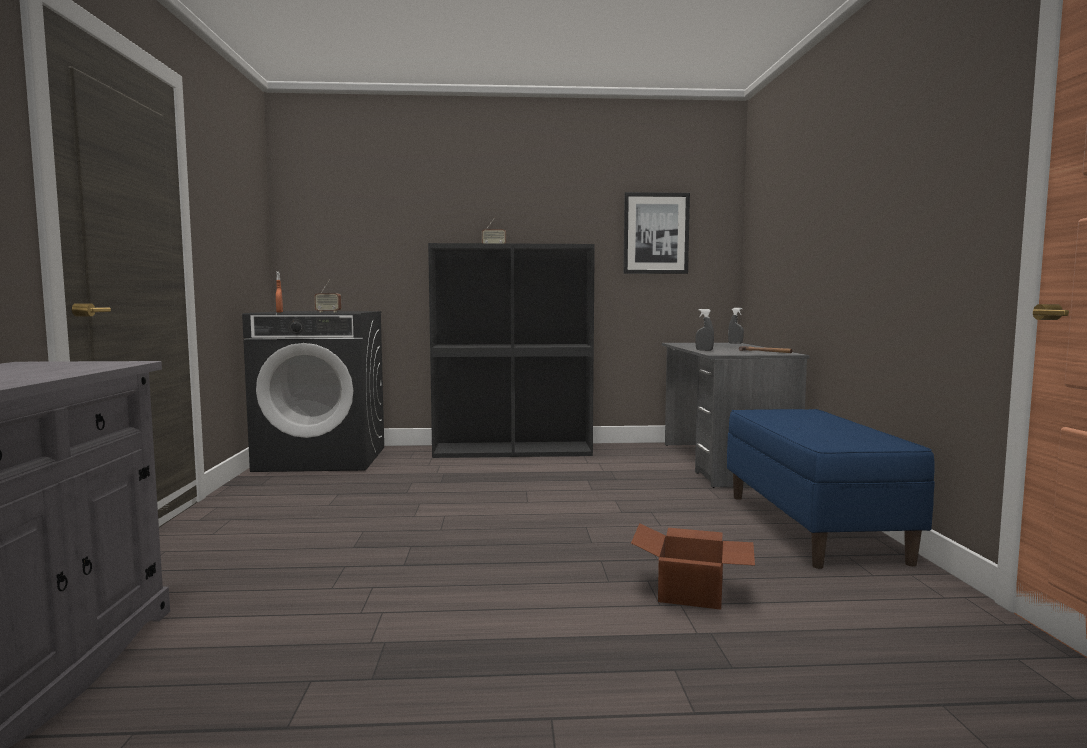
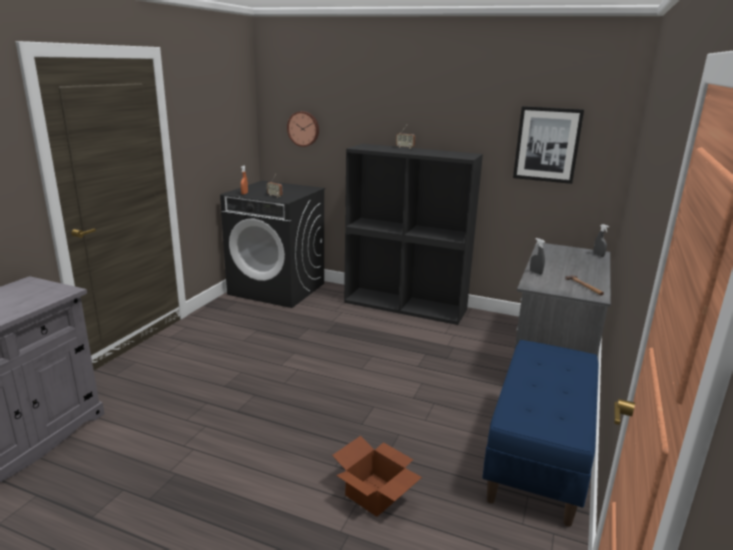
camera: 25 degrees right, 15 degrees up
(345, 235) = (303, 128): none -> wall clock

